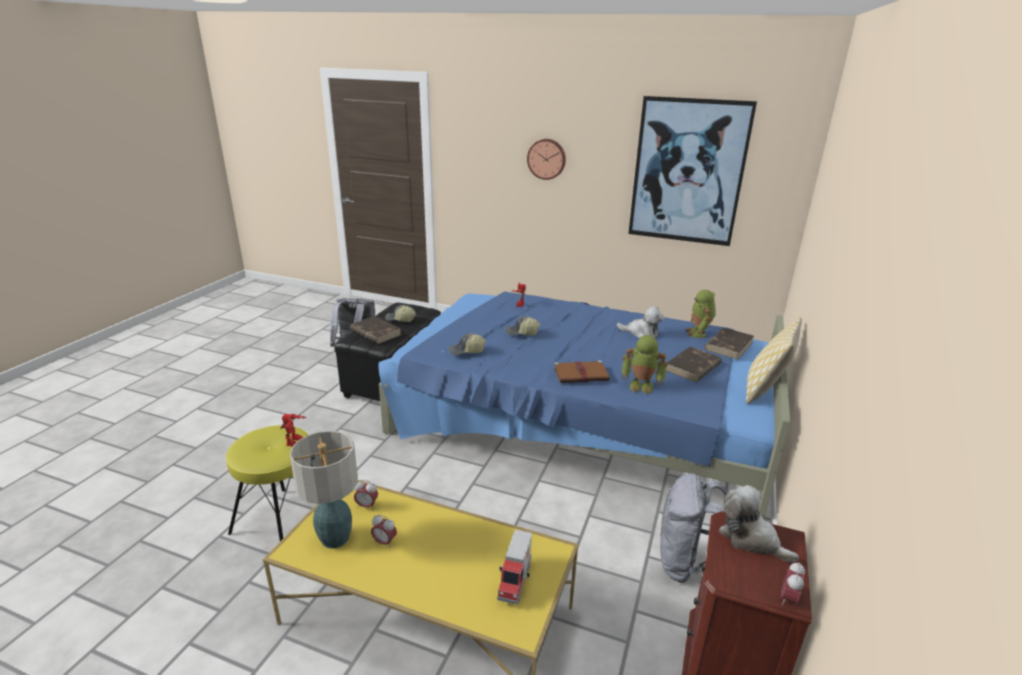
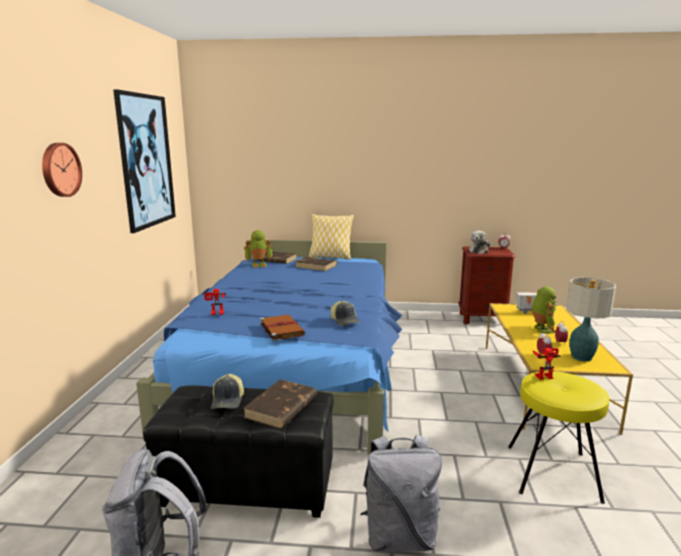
camera: 105 degrees left, 10 degrees down
(522, 333) = (292, 305): cap -> none
(582, 374) = (353, 285): brown book -> brown book (281, 329)
(641, 333) = (267, 276): plush toy -> none
(641, 386) = (353, 274): toy robot -> toy robot (541, 329)
(688, 565) = (425, 325): grey backpack -> grey backpack (399, 537)

